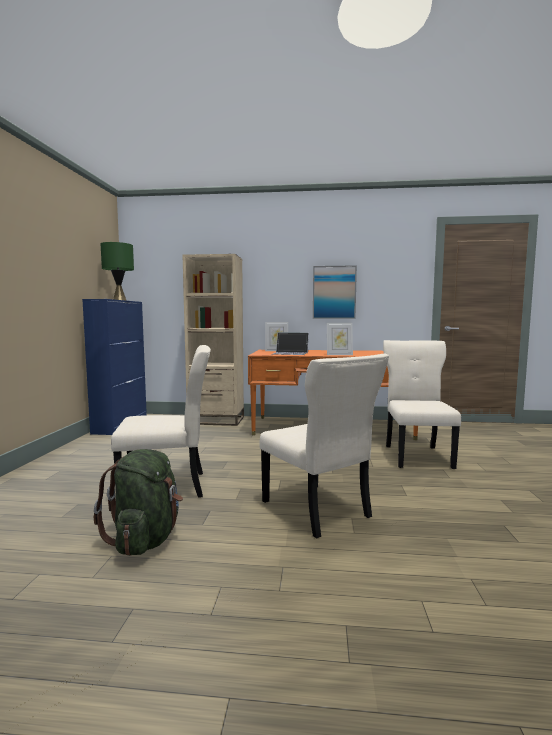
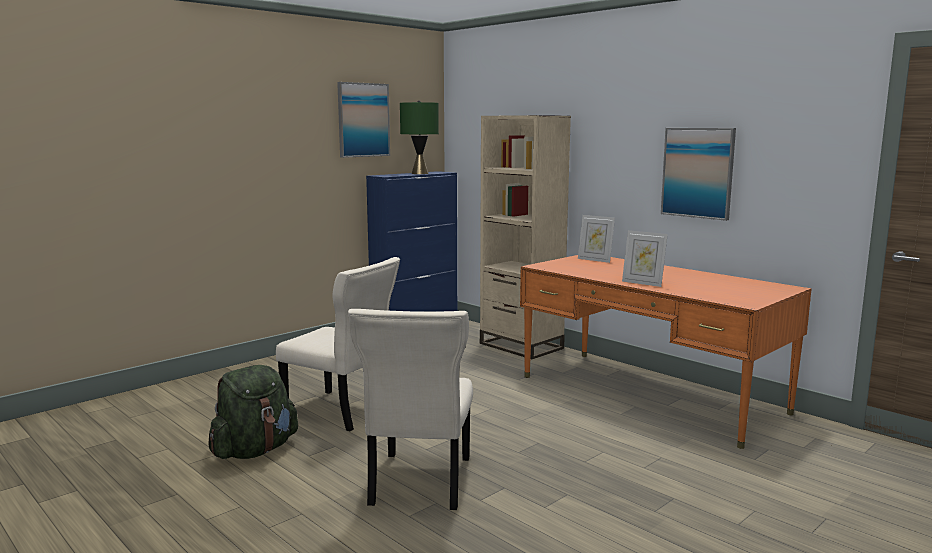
camera: 40 degrees right, 5 degrees up
(76, 252) = (363, 120): none -> picture
(290, 353) = (590, 269): laptop -> none
(417, 456) = (682, 469): beige chair -> none

